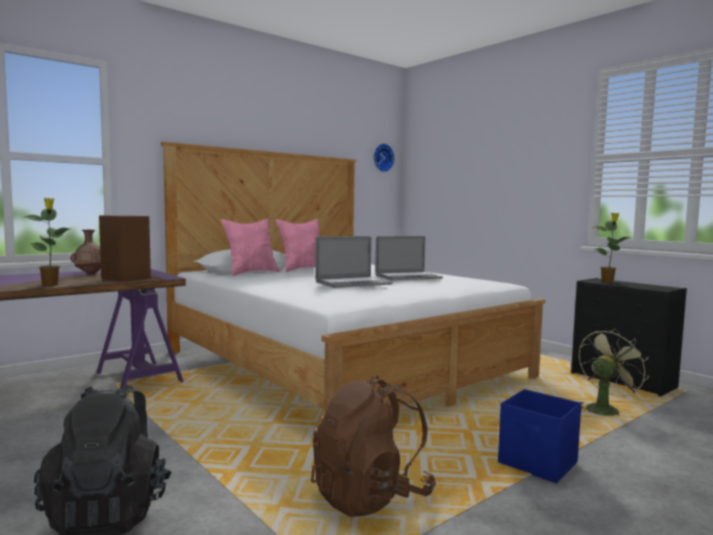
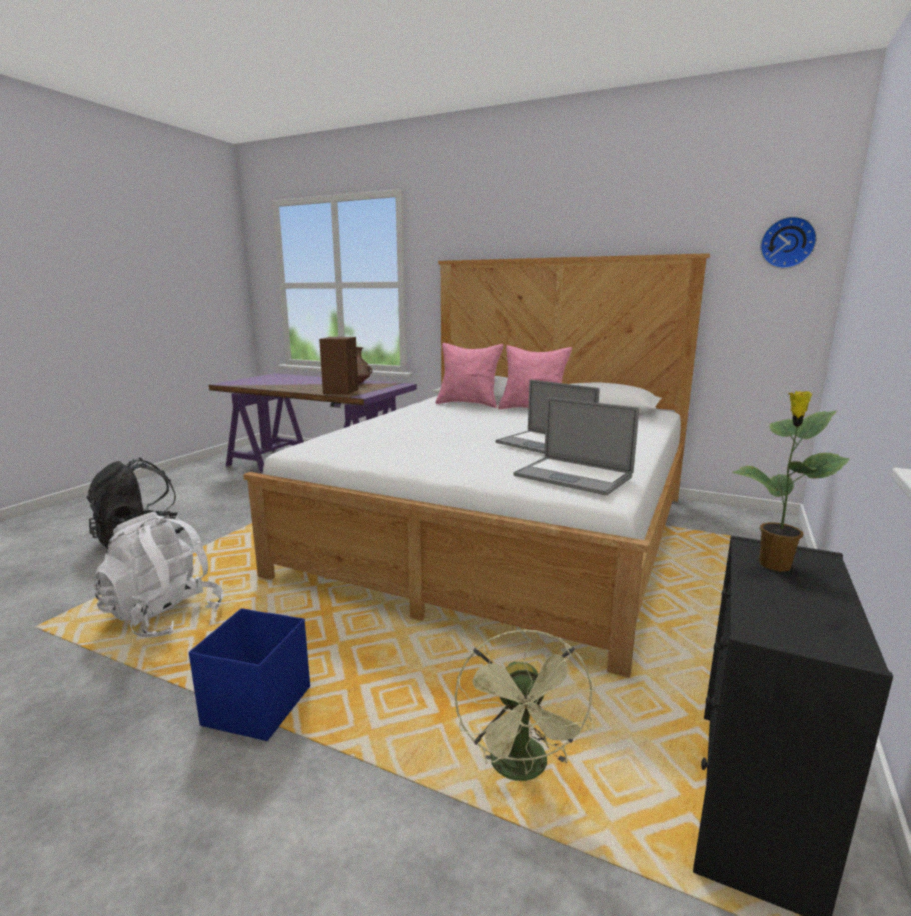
camera: 65 degrees right, 10 degrees up
(50, 285) = (291, 388): potted plant -> none
(353, 283) = (425, 434): laptop -> laptop (573, 476)
(371, 497) = (164, 616): brown backpack -> white backpack
(604, 409) = (523, 770): green fan -> green fan turned 60 degrees clockwise

